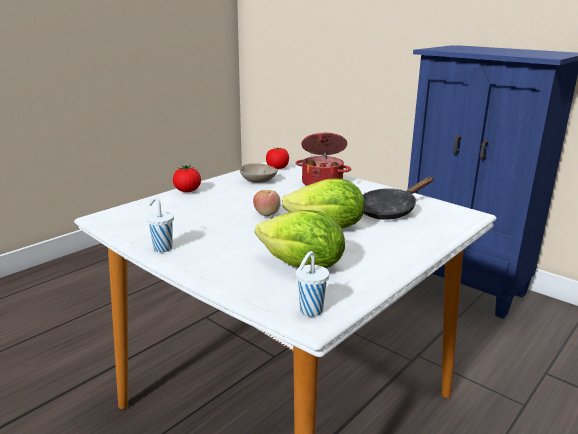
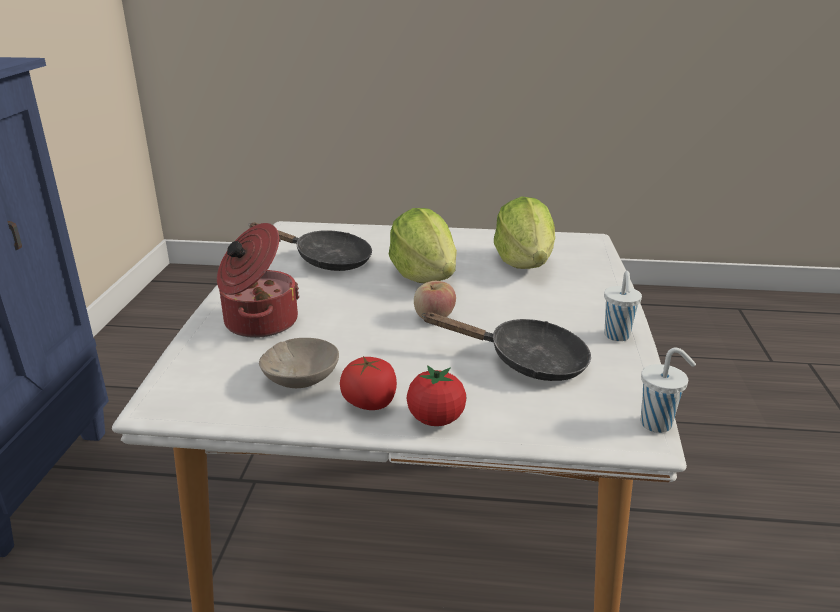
camera: 125 degrees left, 5 degrees up
(188, 218) = (527, 361): none -> black frying pan
(277, 167) = (197, 390): tomato -> tomato (370, 403)
(310, 311) = (580, 242): white cup -> white cup (658, 424)

